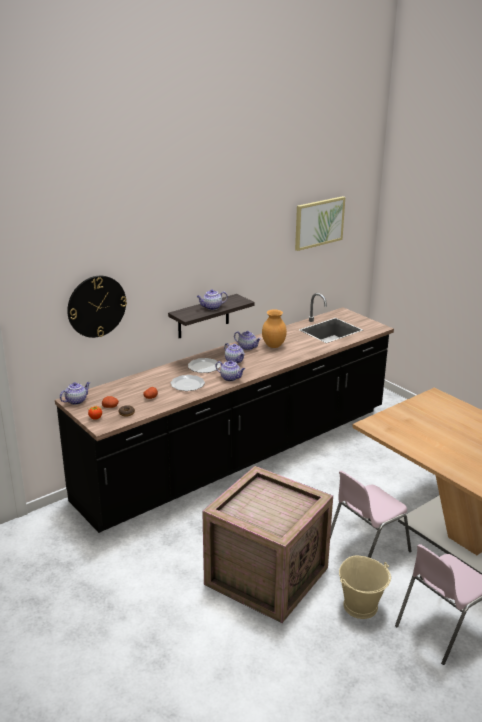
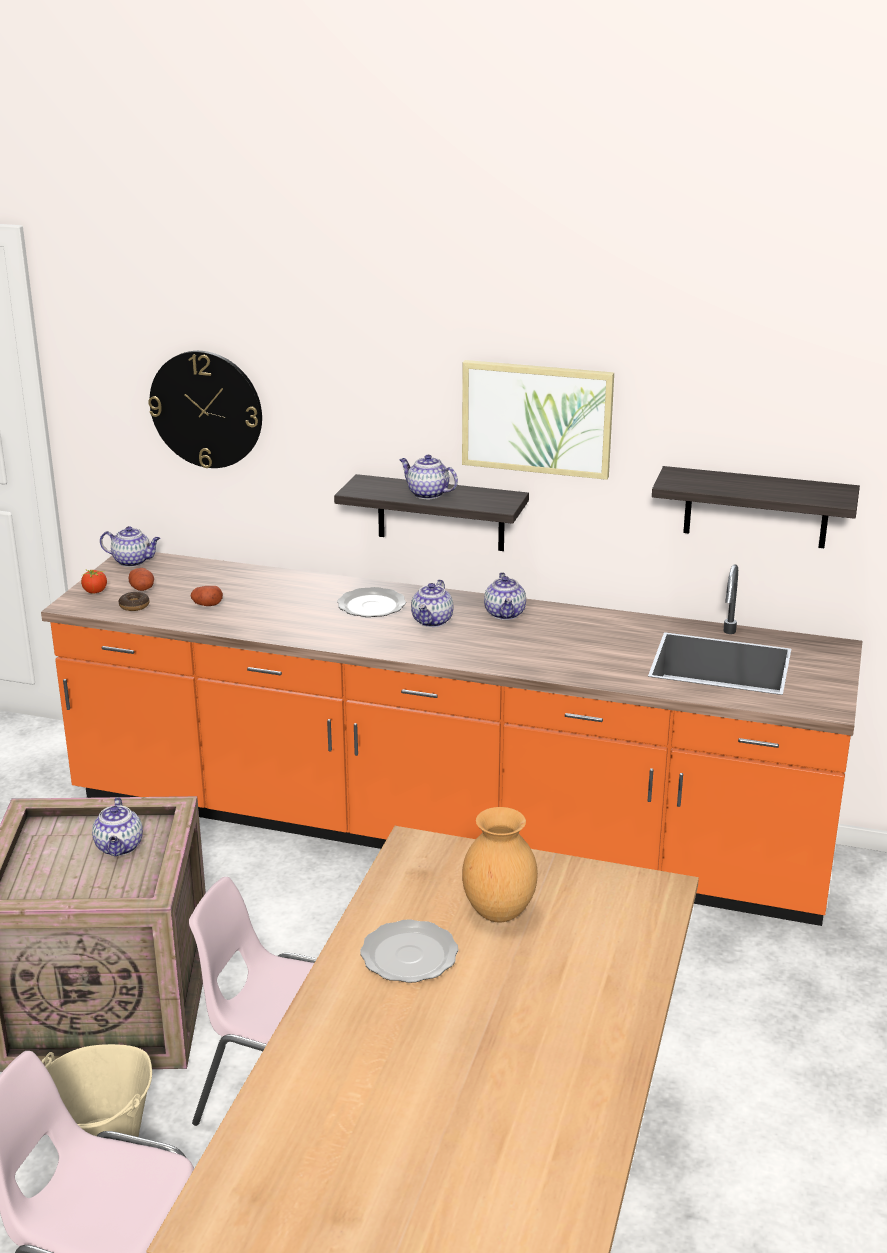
camera: 55 degrees right, 0 degrees up
(187, 384) = (288, 614): plate -> plate (410, 954)
(230, 378) = (359, 639): teapot -> teapot (119, 848)
(240, 454) = (443, 831): black counter -> orange counter
(273, 346) = (549, 633): brown vase -> brown vase (499, 912)
(310, 269) = (756, 507): none -> shelf
(319, 222) = (791, 397): picture -> picture (537, 418)

